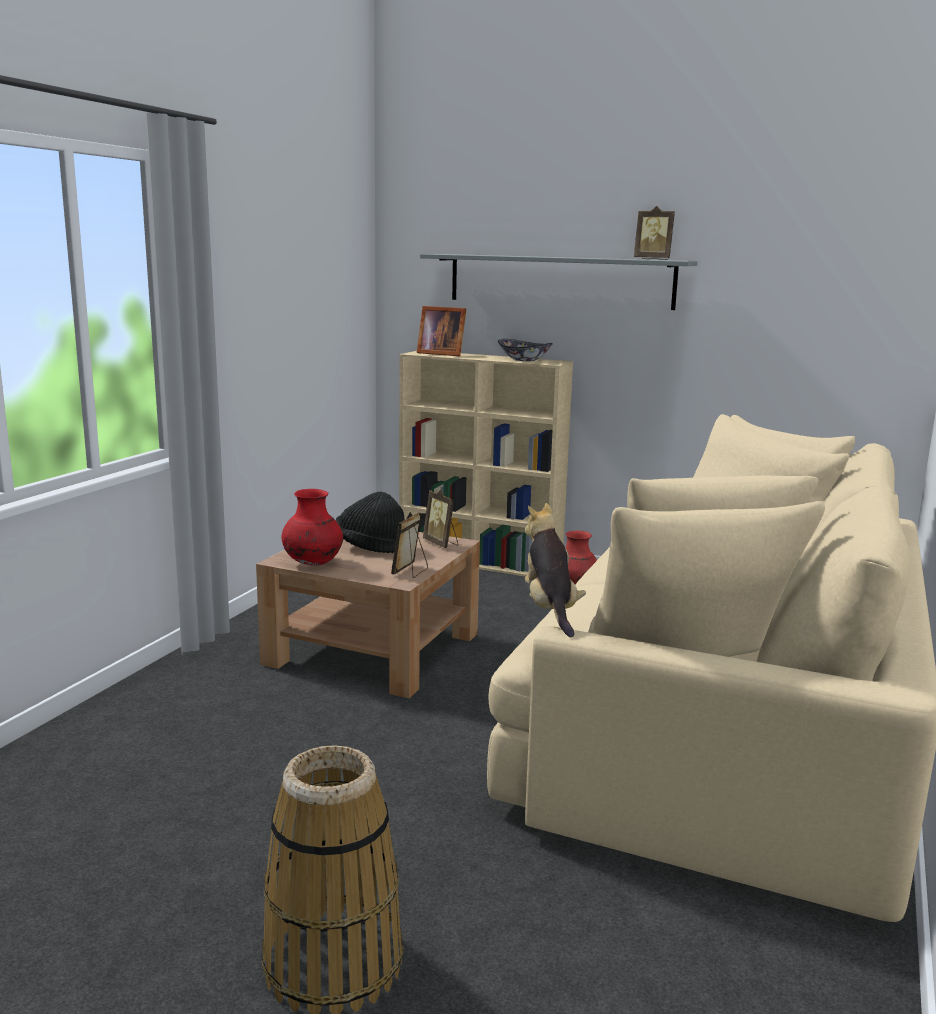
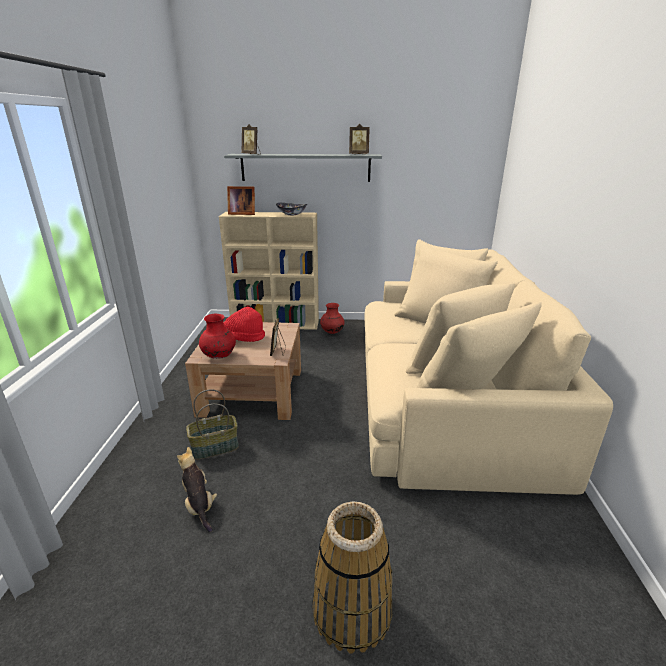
camera: 20 degrees left, 10 degrees up
(264, 710) = (214, 448): none -> basket
(370, 546) = (243, 337): black hat -> red hat
(441, 543) = (281, 328): picture frame -> picture frame (252, 154)
(550, 610) = (400, 376): plush toy -> plush toy (199, 505)

